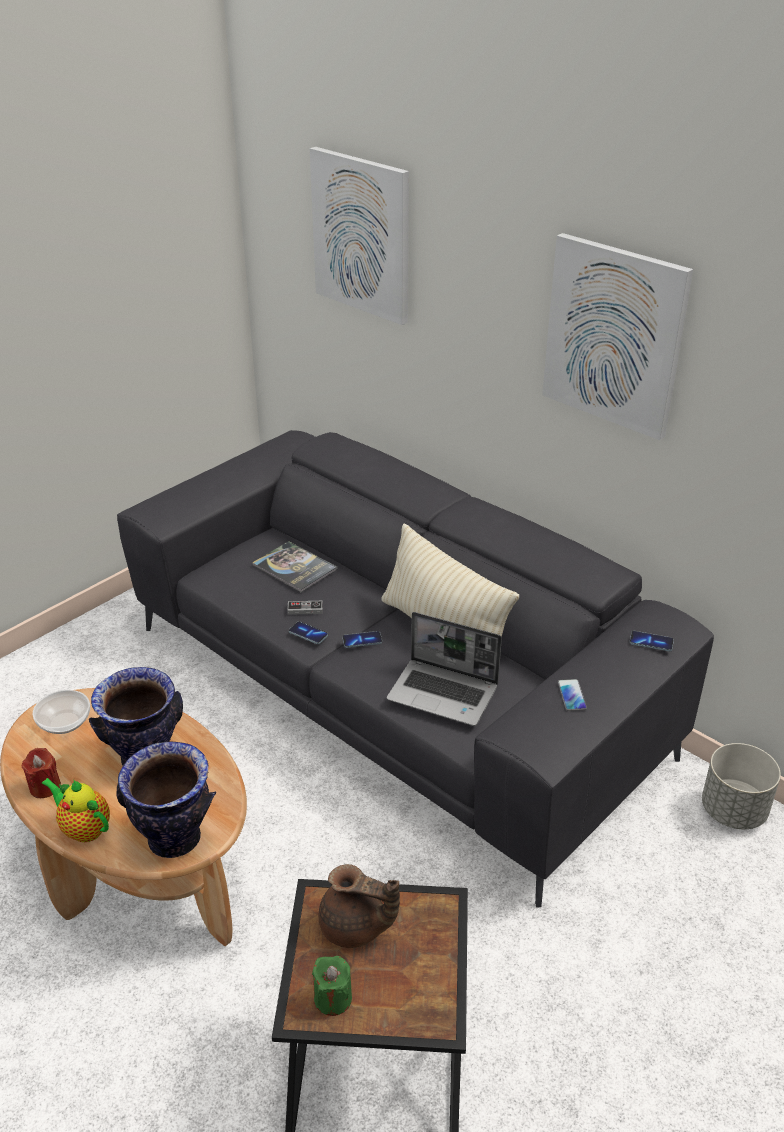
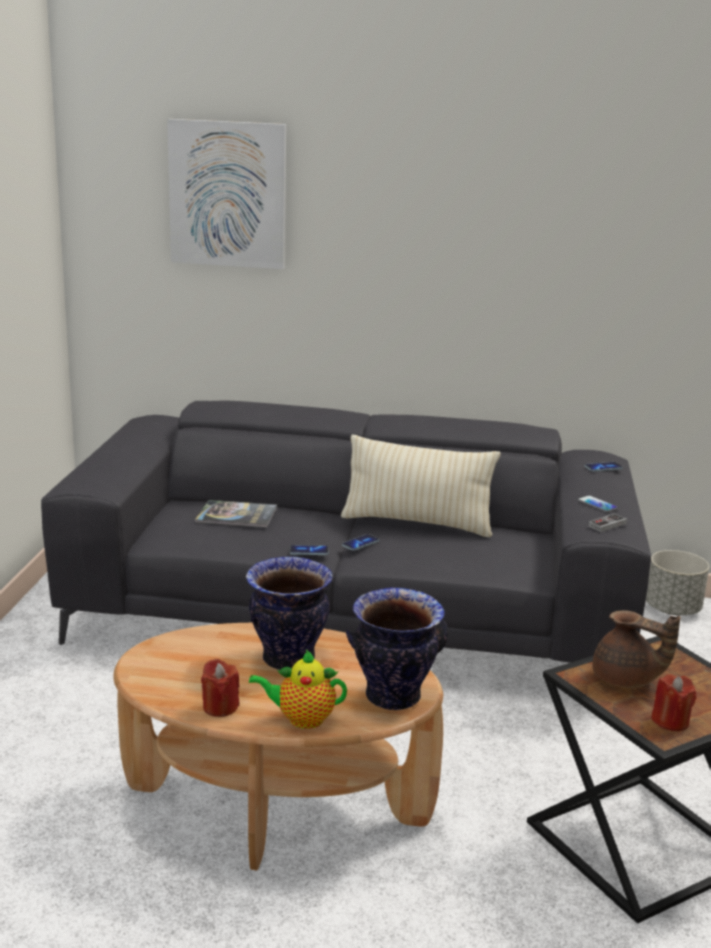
camera: 35 degrees left, 15 degrees down
(64, 723) = (173, 662): bowl -> none
(305, 609) = (284, 537): game controller -> game controller (607, 525)
(333, 998) = (670, 721): green candle -> red candle
(355, 928) = (626, 680): brown teapot -> brown teapot turned 45 degrees clockwise
(444, 693) = (471, 554): laptop -> none
(614, 335) = (509, 227): picture -> none

